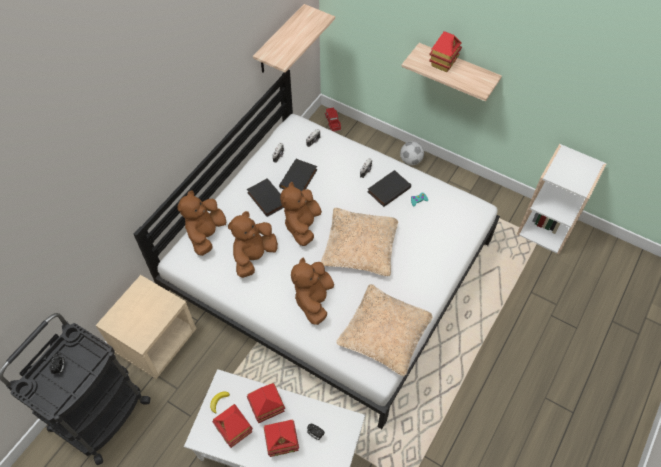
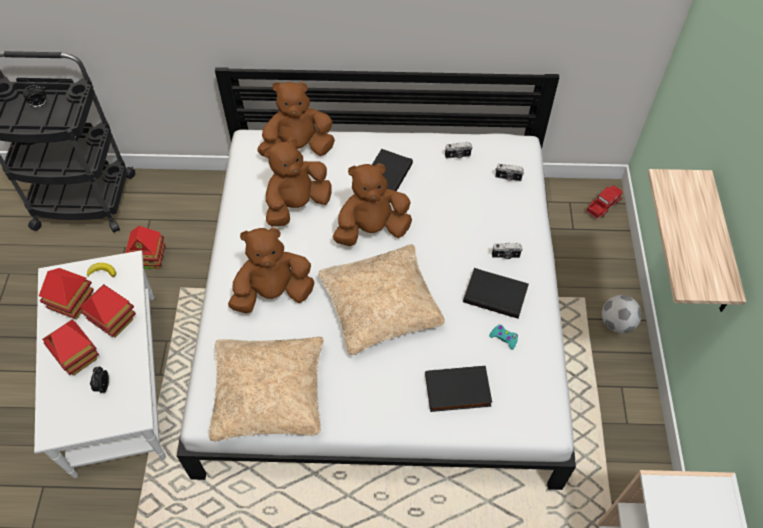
camera: 60 degrees right, 0 degrees up
(156, 341) = (187, 199): beige nightstand -> none
(254, 256) = (297, 205): brown plush toy -> brown plush toy turned 45 degrees counterclockwise
(280, 41) = (566, 29): shelf -> none
(299, 179) = (437, 192): black book -> black book (457, 392)
(443, 63) = (697, 216): toy house -> toy house (150, 259)

